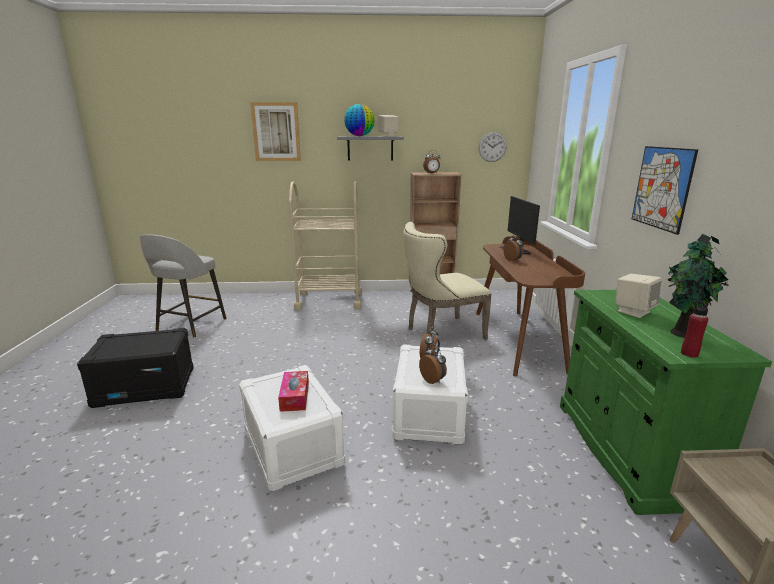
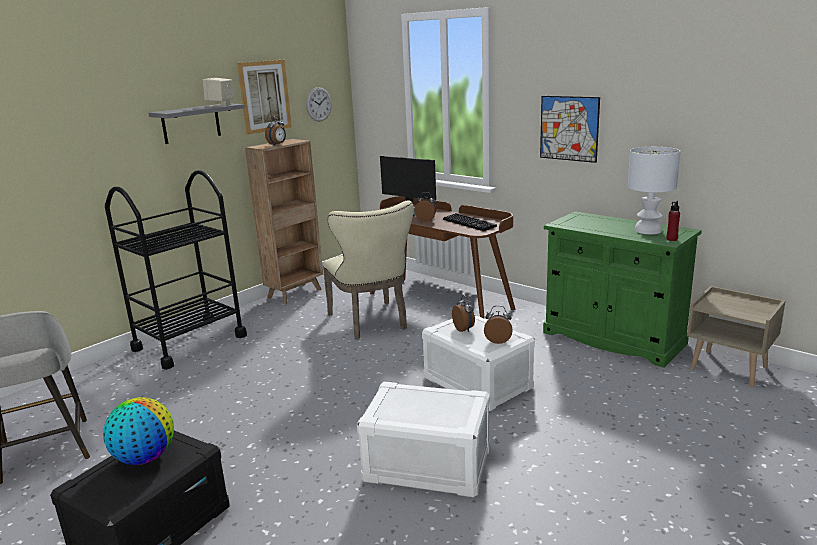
camera: 45 degrees left, 0 degrees up
(276, 132) = (55, 117): picture -> picture (264, 96)
(295, 397) = (433, 404): tissue box -> none
(329, 300) = (189, 342): beige cart -> black cart
(359, 136) = (185, 109): globe -> globe (145, 458)
(440, 333) = (371, 322): beige chair -> beige chair turned 45 degrees counterclockwise
(542, 272) = (470, 223): none -> keyboard
(633, 311) = (602, 227): beige speaker -> none
(683, 334) = (648, 230): potted plant -> white table lamp

